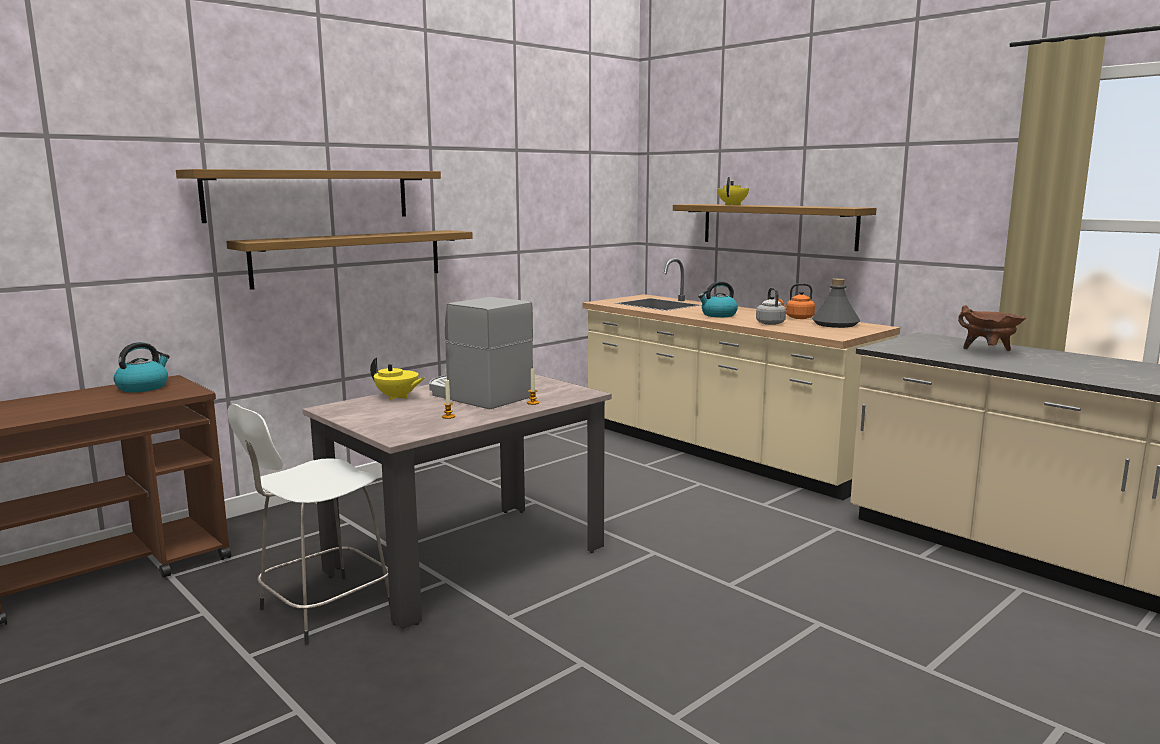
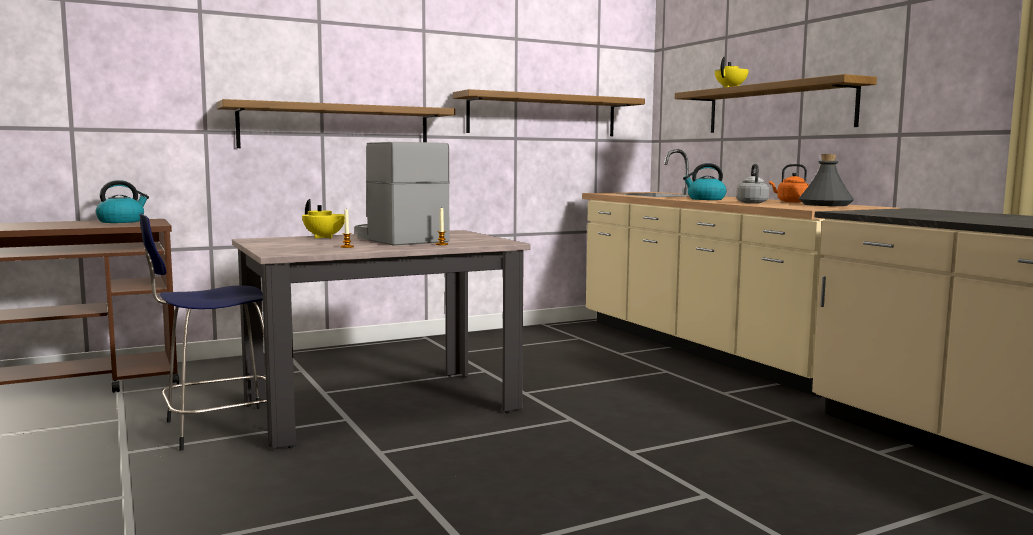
camera: 15 degrees right, 5 degrees down
(310, 195) = (299, 66): shelf -> shelf (543, 115)
(321, 610) = (217, 428): white stool -> blue stool
(989, 352) = (976, 216): brown cooking pot -> none

